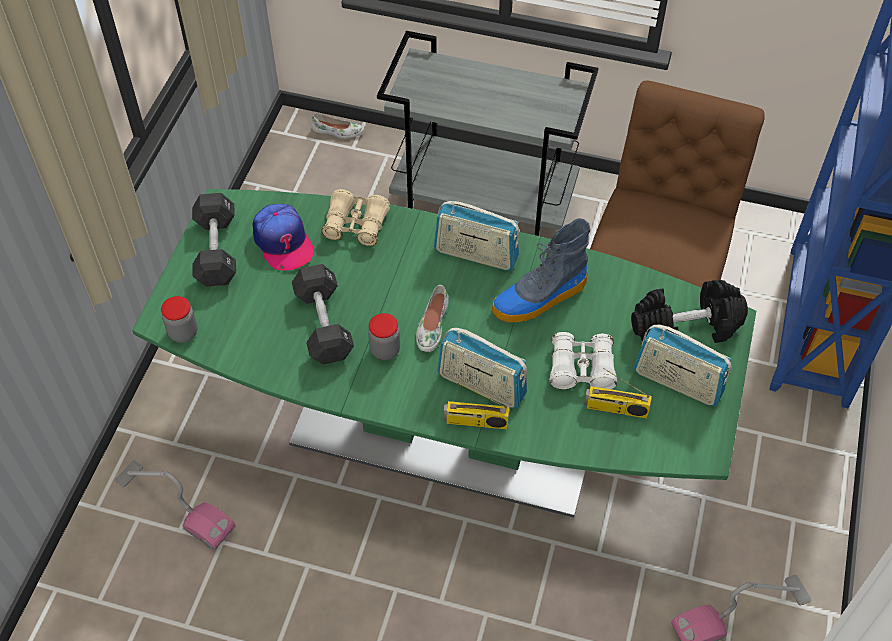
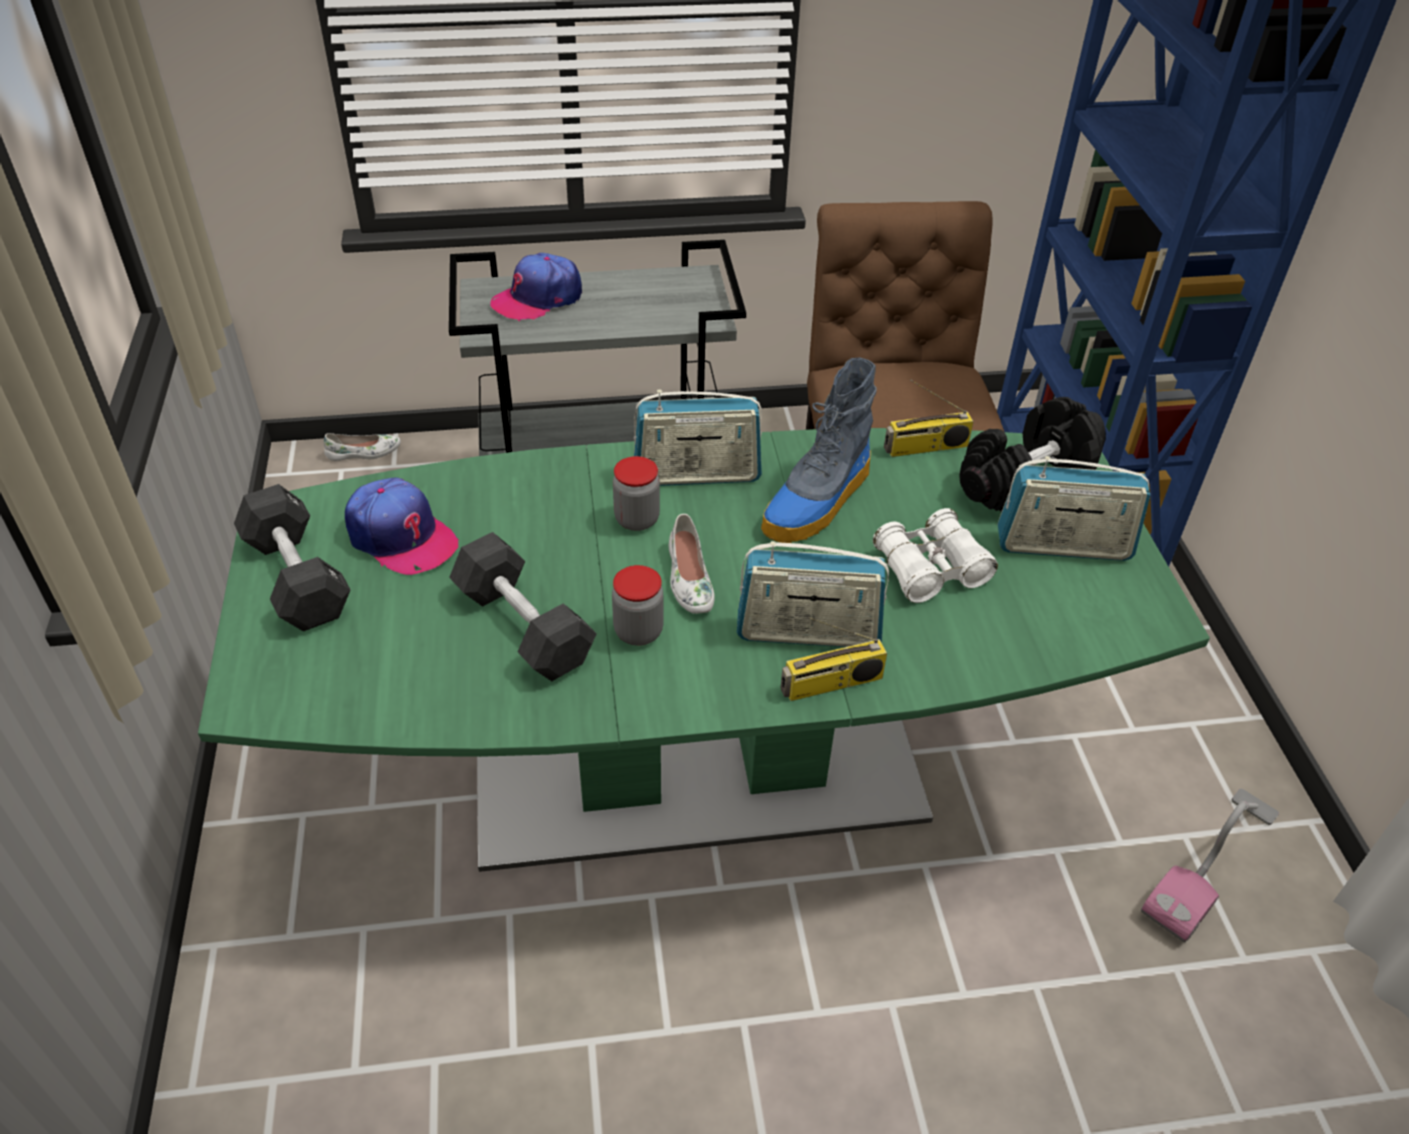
camera: 25 degrees left, 10 degrees down
(175, 505) = (330, 1033): vacuum cleaner -> none
(183, 333) = (294, 709): jar -> jar (637, 519)
(356, 225) = (503, 486): beige binoculars -> none
(452, 79) = (538, 298): none -> cap
(615, 409) = (1009, 604): radio -> radio (925, 448)

